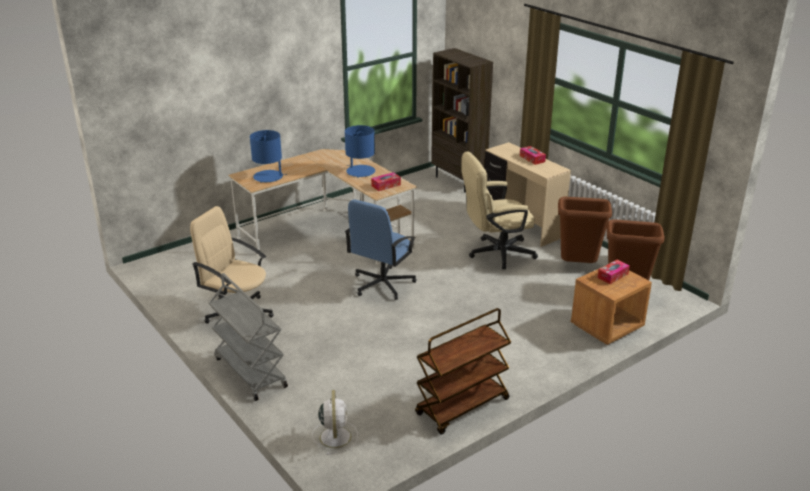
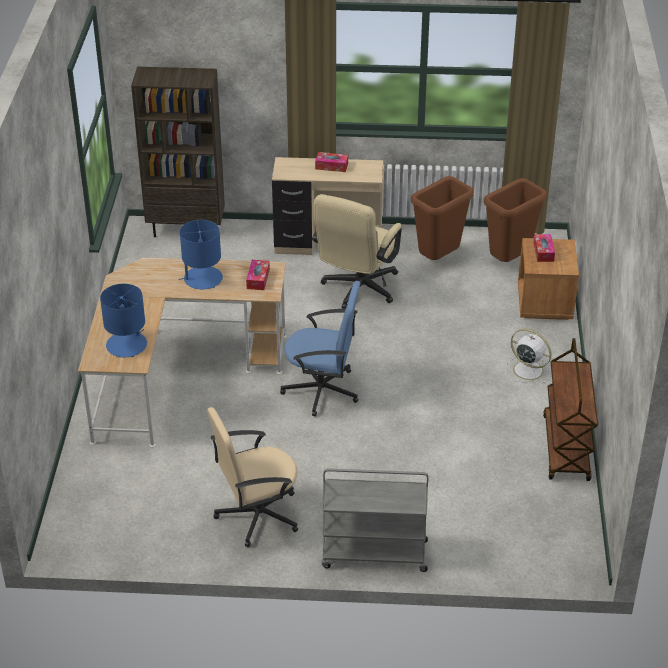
camera: 50 degrees left, 10 degrees up
(335, 436) = (529, 544): white fan -> white fan (527, 369)
(382, 284) = (322, 390): blue office chair -> blue office chair turned 60 degrees counterclockwise

